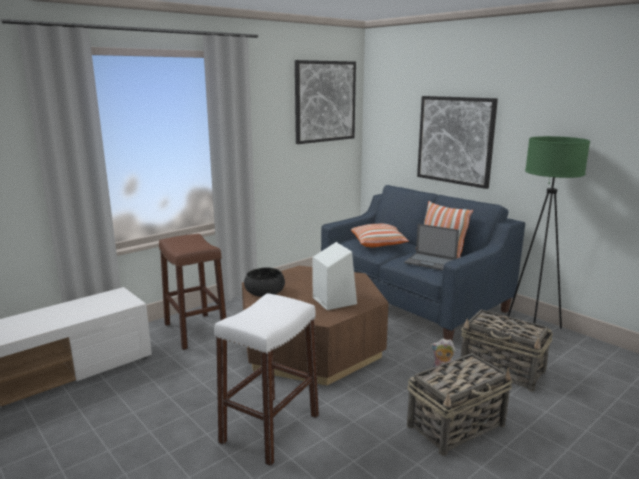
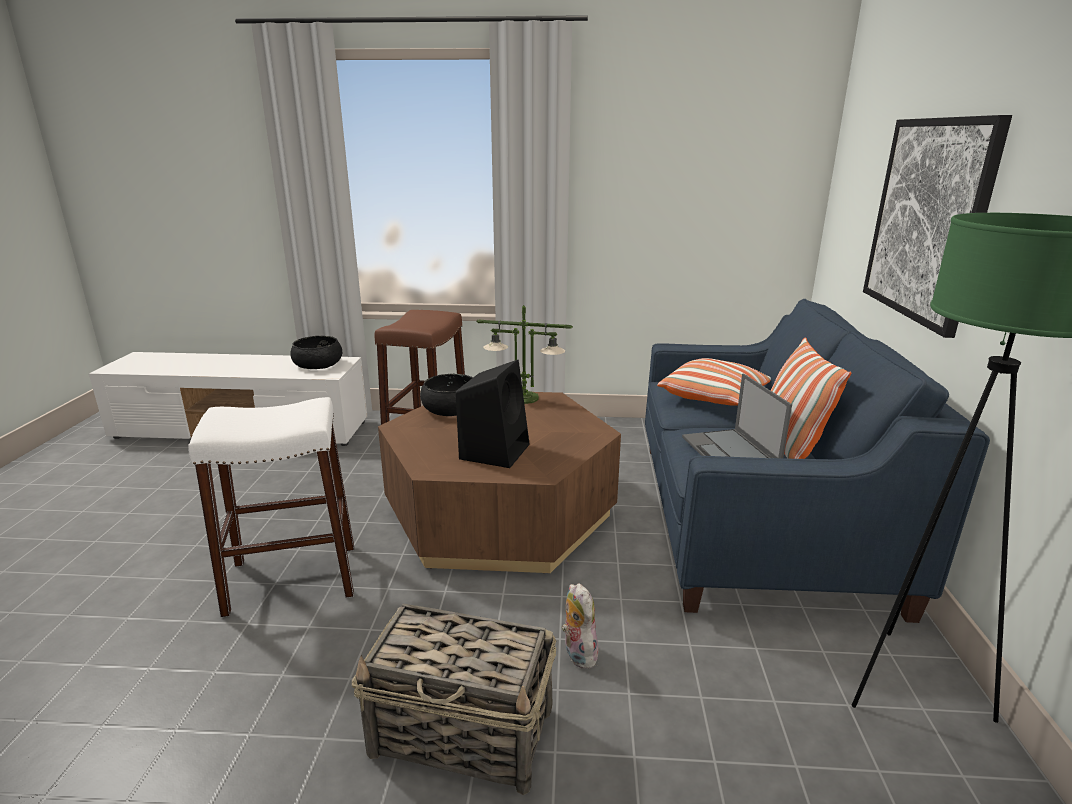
camera: 45 degrees right, 5 degrees up
(103, 301) = (318, 364): none -> black bowl
(288, 274) = (524, 398): none -> table lamp
(325, 101) = (738, 135): picture -> none
(333, 300) = (495, 451): white speaker -> black speaker
(503, 370) = (702, 710): basket -> none

